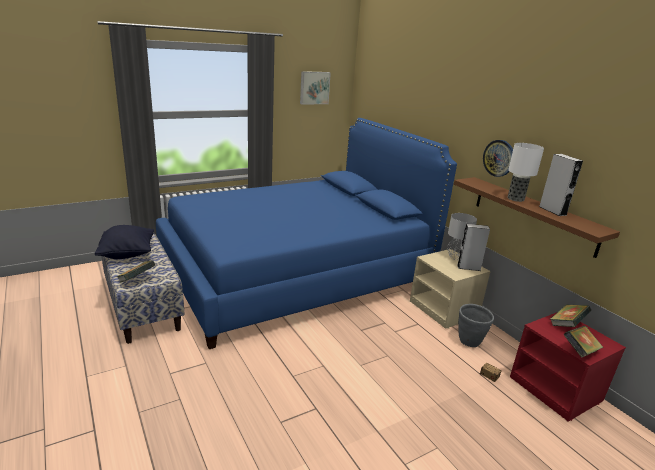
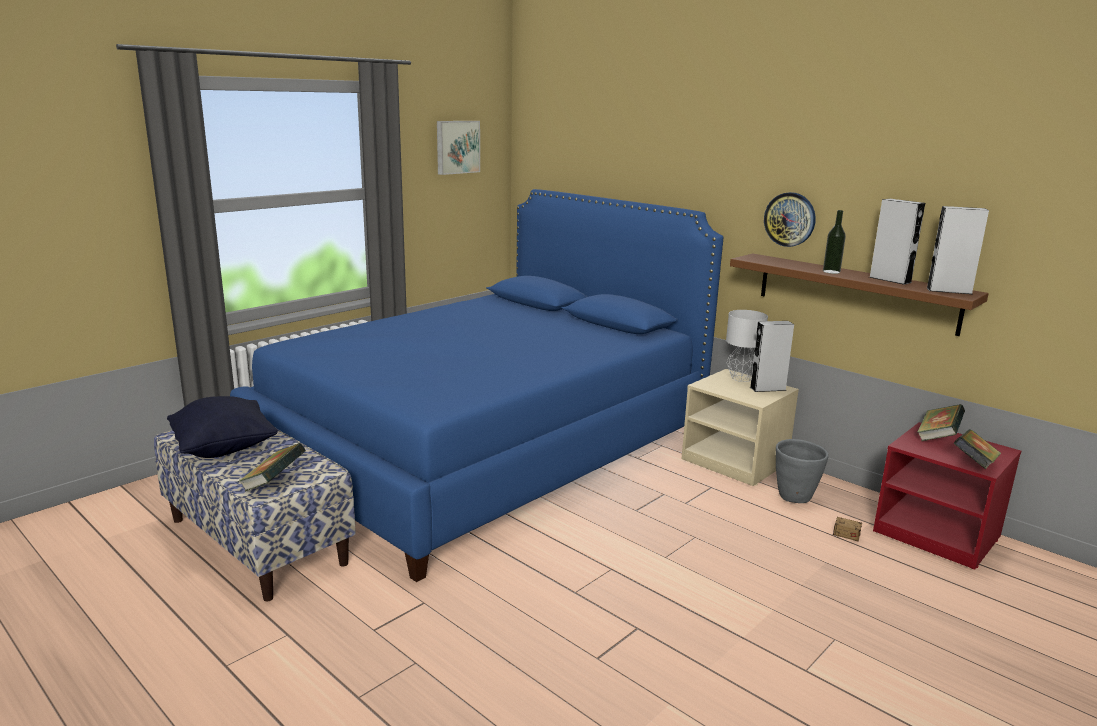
camera: 15 degrees left, 5 degrees down
(515, 198) = (831, 272): table lamp -> bottle
(589, 226) = (949, 290): none -> grey speaker

